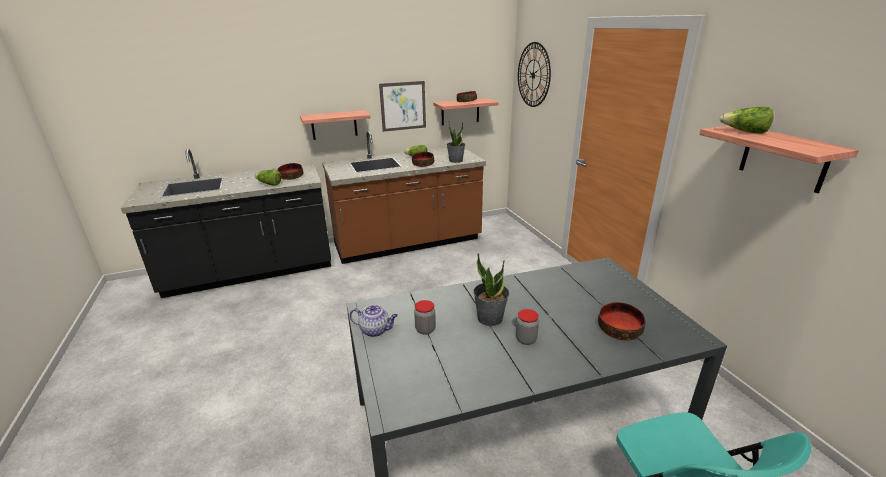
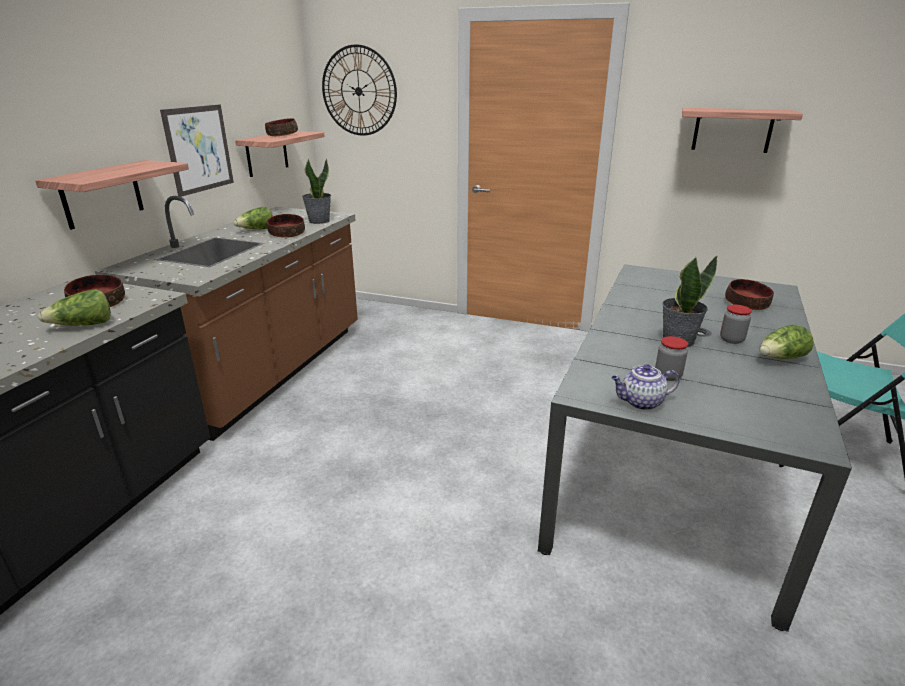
camera: 50 degrees left, 0 degrees up
(375, 330) = (640, 402): teapot -> teapot turned 150 degrees counterclockwise
(744, 132) = (713, 109): lettuce -> lettuce (781, 358)

